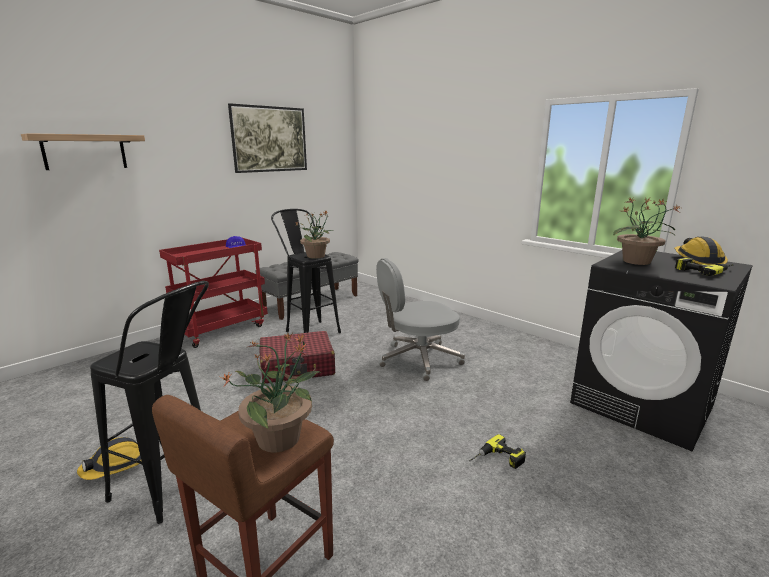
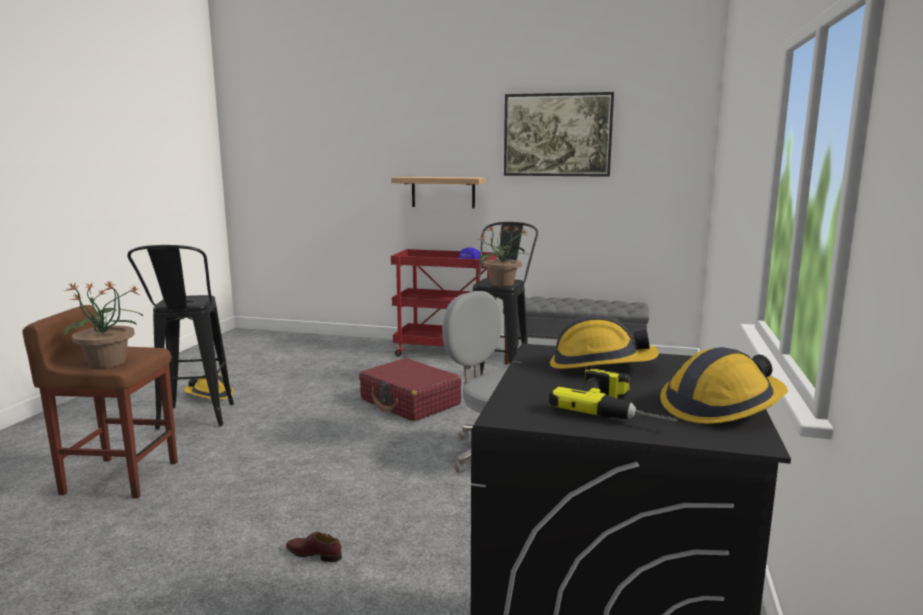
camera: 60 degrees right, 5 degrees down
(85, 152) = (363, 149): shelf -> shelf (443, 192)
(497, 460) = (314, 554): power drill -> brown shoe
(637, 261) = (600, 365): potted plant -> hard hat

